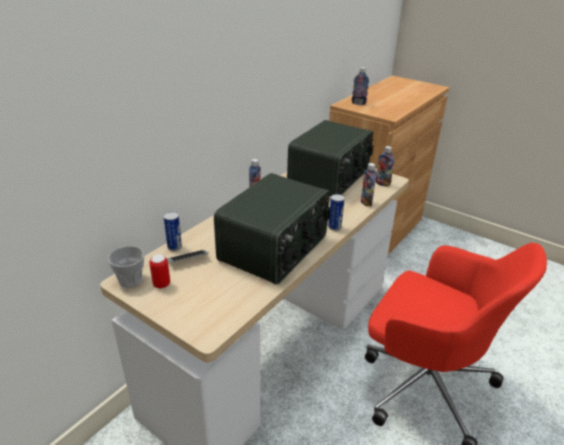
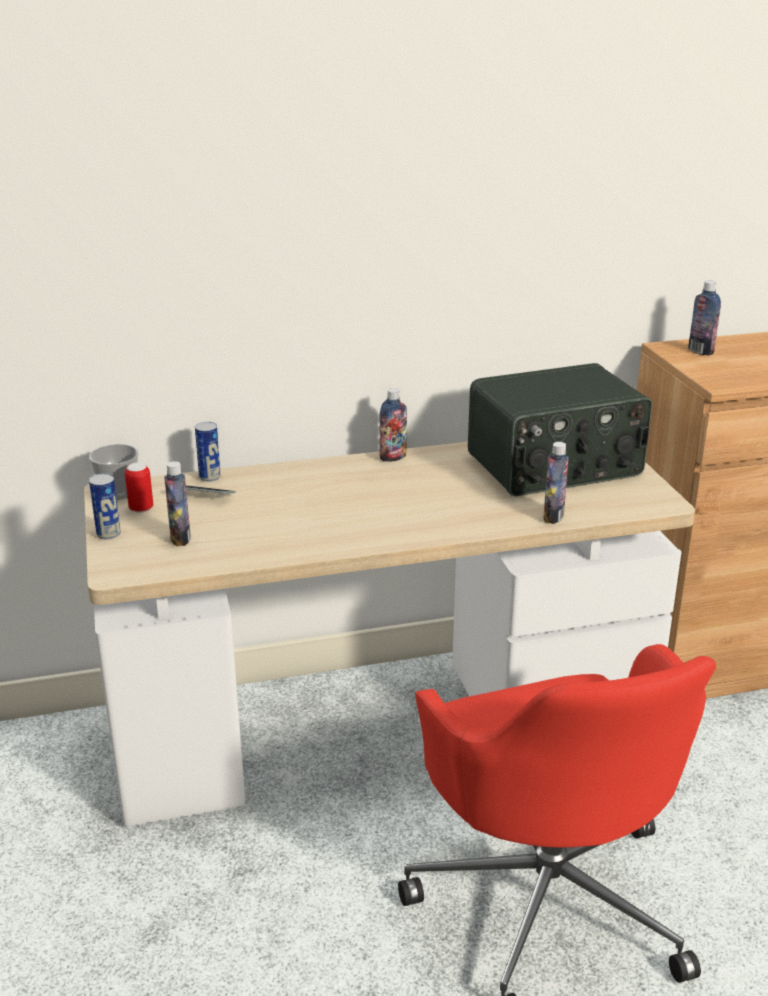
camera: 40 degrees right, 5 degrees down
(275, 248) = (323, 523): radio -> none
(334, 227) = (446, 529): can -> can (108, 534)
(382, 183) = (631, 502): bottle -> bottle (180, 539)

